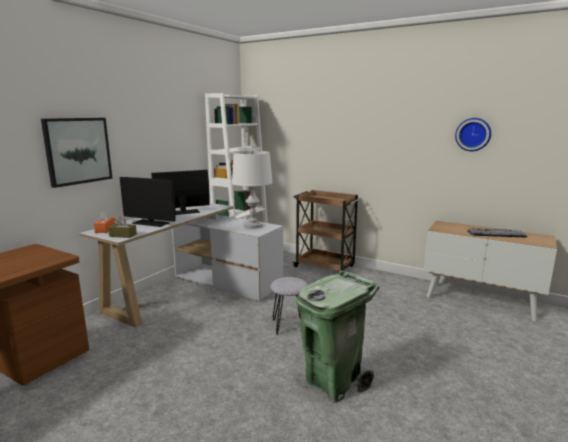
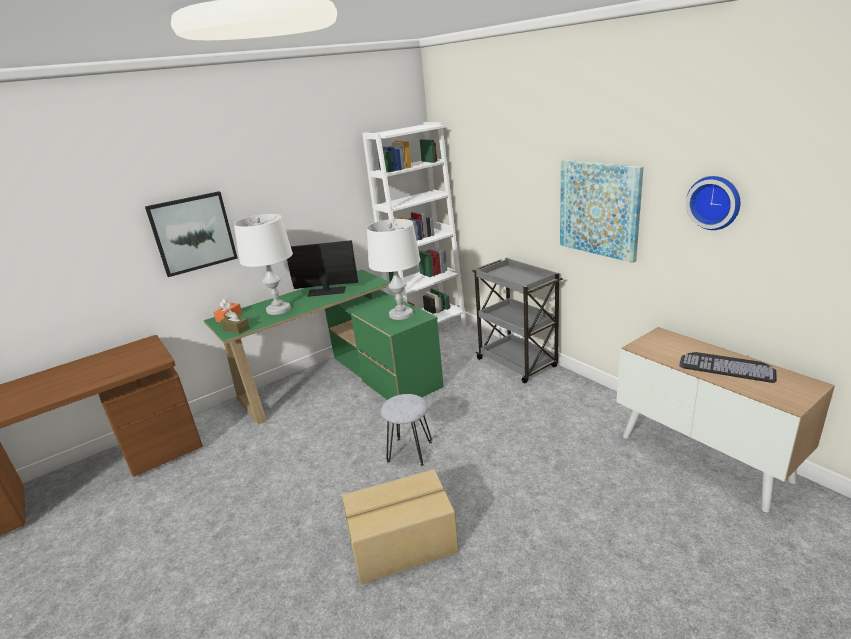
camera: 25 degrees right, 10 degrees up
(151, 223) = (278, 309): monitor -> white table lamp
(194, 290) = (341, 382): white desk -> green desk
(325, 267) = (518, 363): brown cart -> grey cart
(333, 382) = (403, 544): green trash can -> cardboard box
(390, 146) = (599, 209): none -> picture

